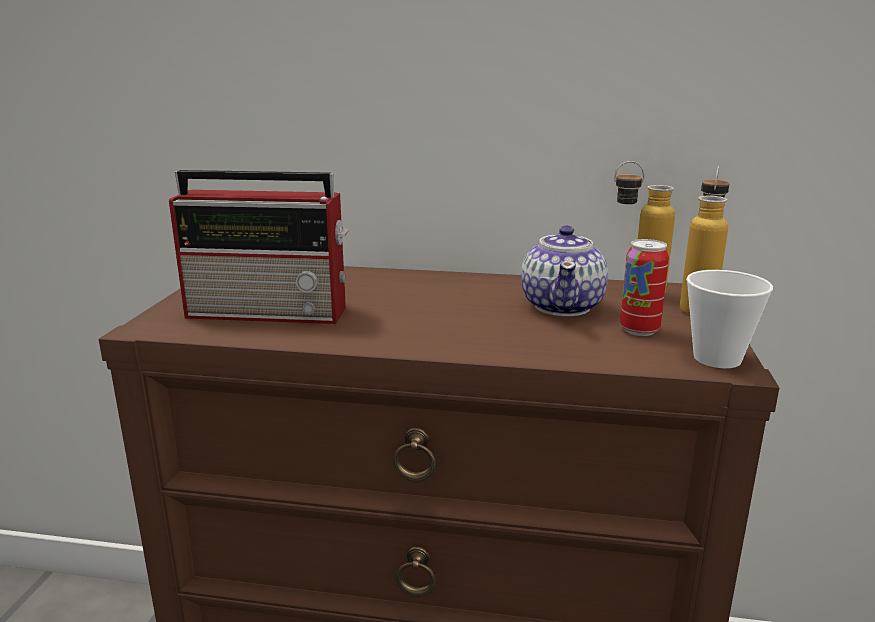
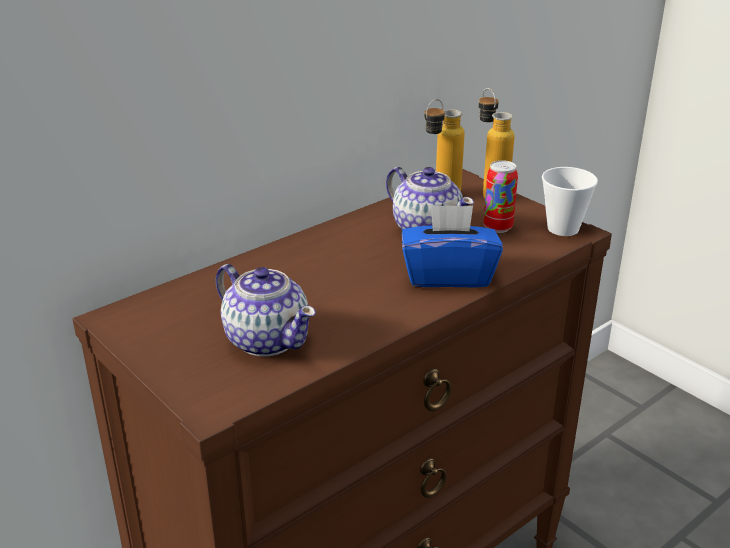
camera: 50 degrees left, 10 degrees up
(271, 312) = (267, 339): radio -> teapot
(497, 338) = (448, 275): none -> blue tissue box

